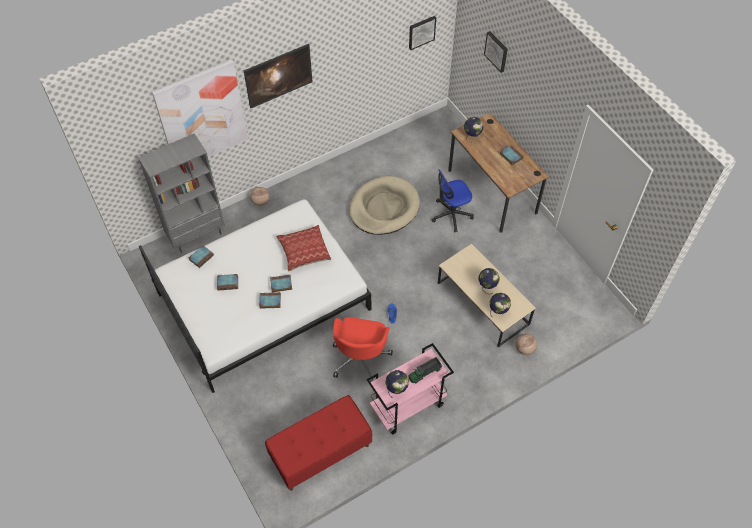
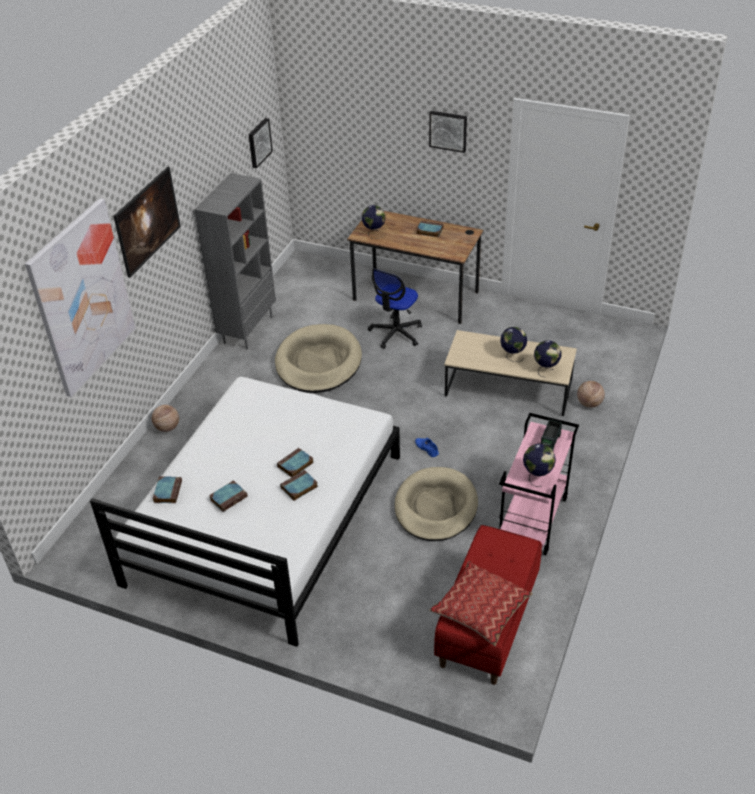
camera: 35 degrees left, 15 degrees down
(196, 235) = (115, 500): grey bookcase -> grey bookcase (247, 329)
(304, 251) = (289, 421): pillow -> pillow (480, 609)
(360, 358) = (435, 507): red office chair -> beige dog bed
(496, 51) = (359, 121): picture -> picture (448, 130)

